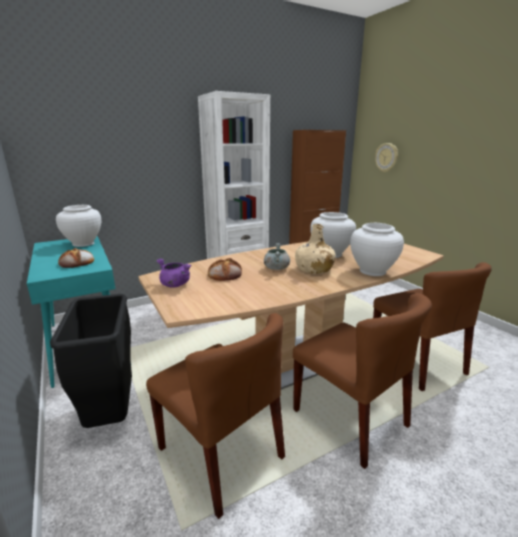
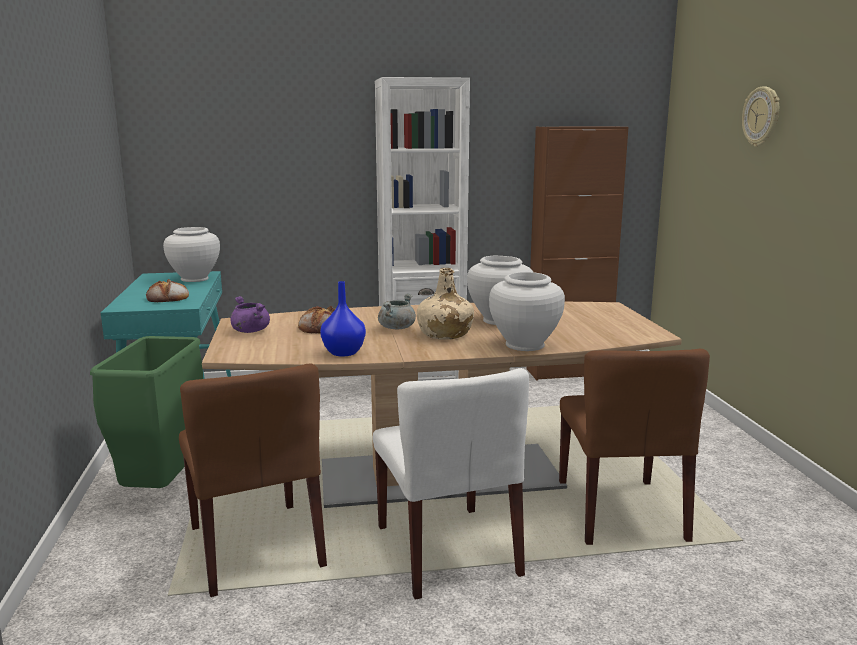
camera: 20 degrees right, 5 degrees down
(110, 415) = (162, 488): black trash can -> green trash can
(267, 295) = (342, 353): none -> blue vase
(351, 418) = (448, 550): brown chair -> white chair
(386, 157) = (702, 174): wall clock -> wall clock (761, 116)

